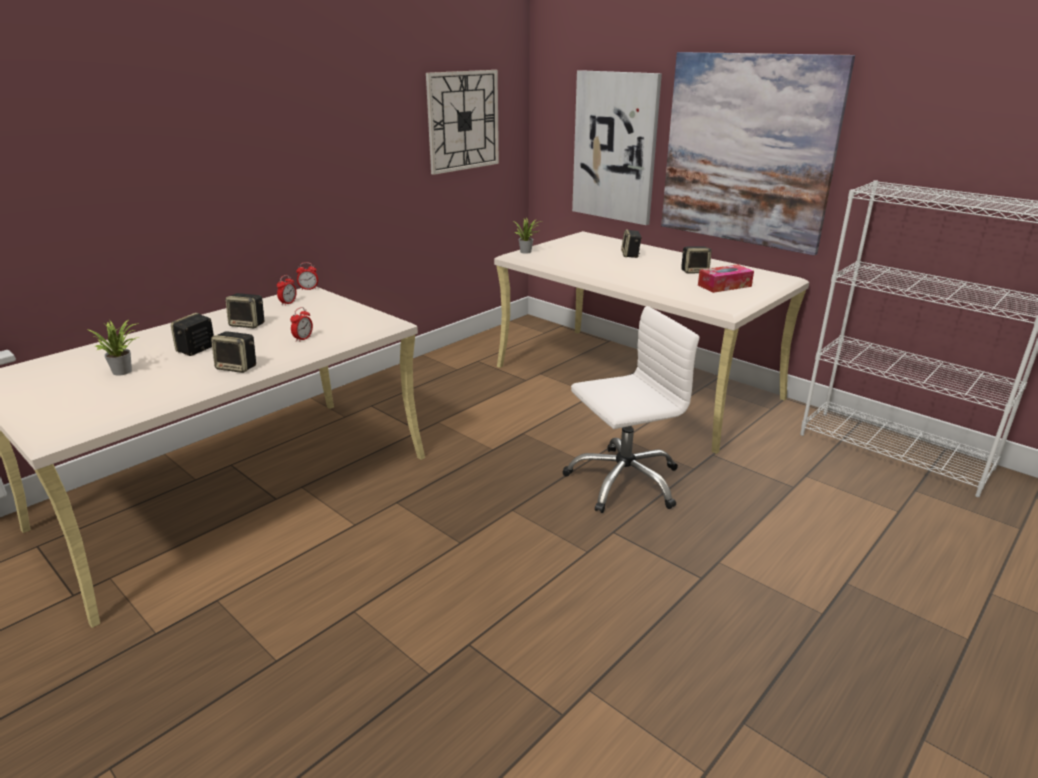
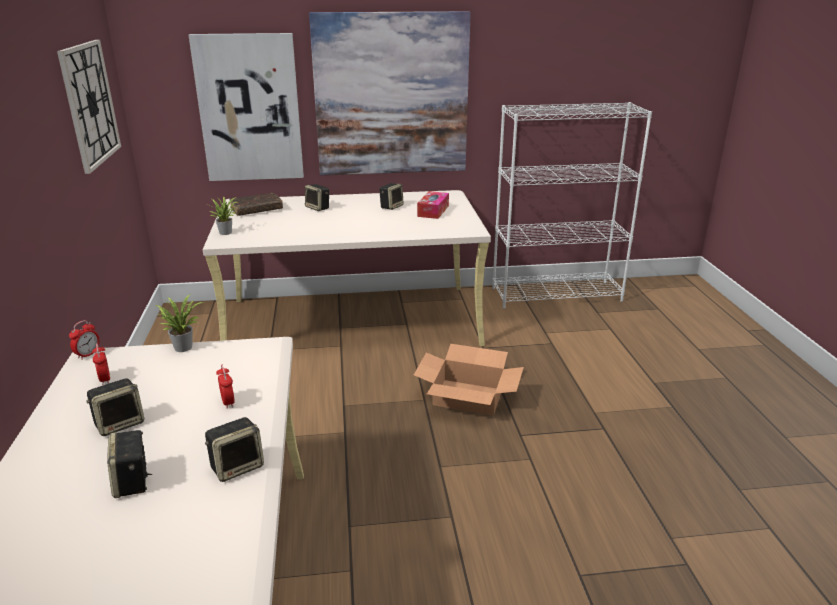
camera: 50 degrees left, 0 degrees up
(124, 371) = (101, 561): potted plant -> potted plant (183, 346)
(582, 243) = (256, 210): none -> brown book
(623, 481) = (468, 397): white office chair -> cardboard box

